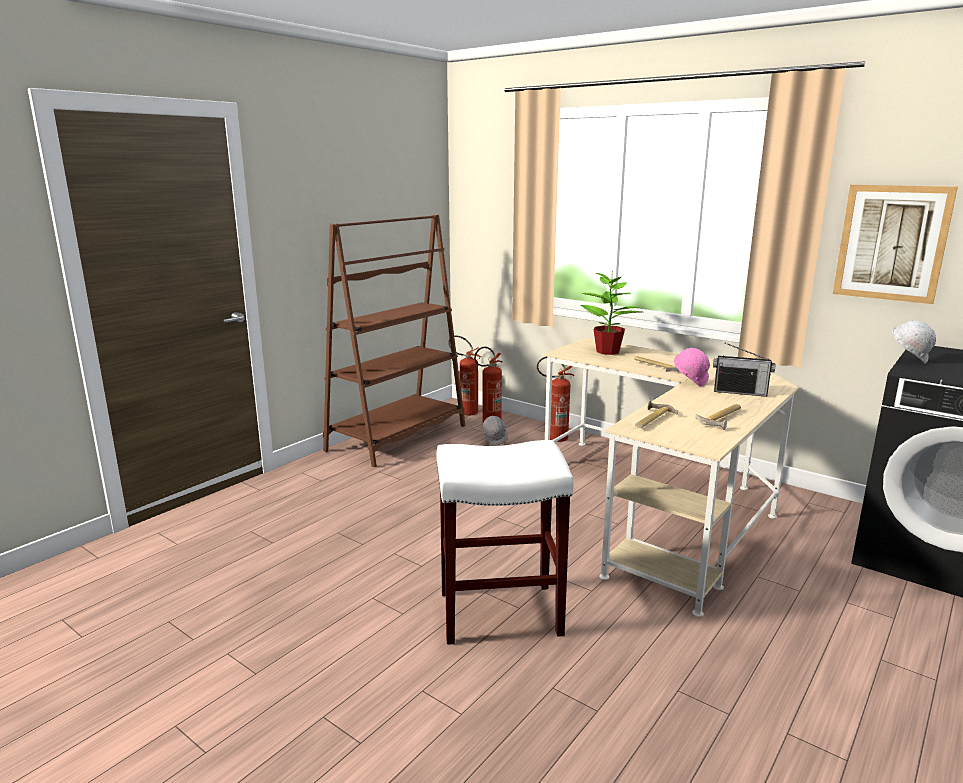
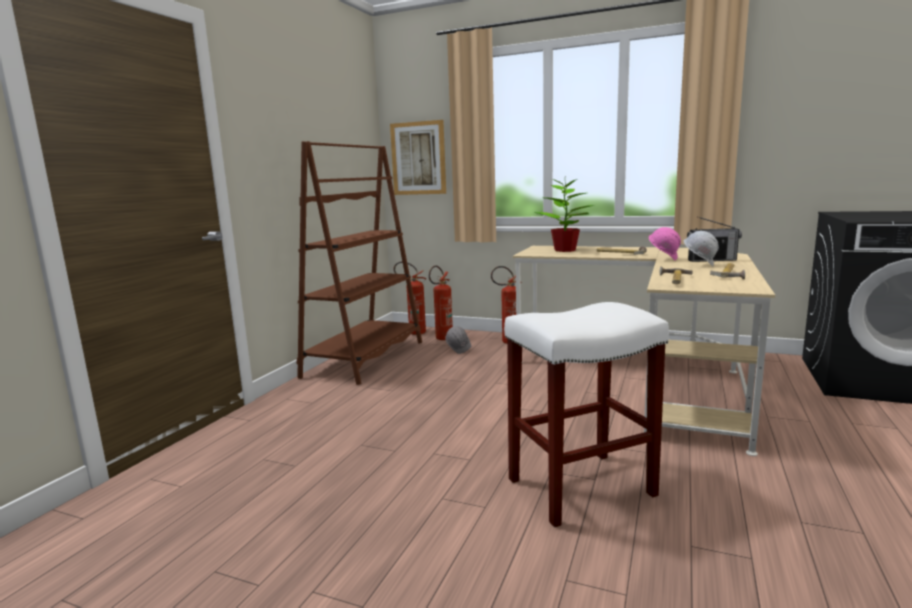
camera: 15 degrees left, 5 degrees down
(891, 243) = (793, 133): picture -> picture (418, 158)
(909, 360) = (842, 216): white hard hat -> white hard hat (699, 265)

